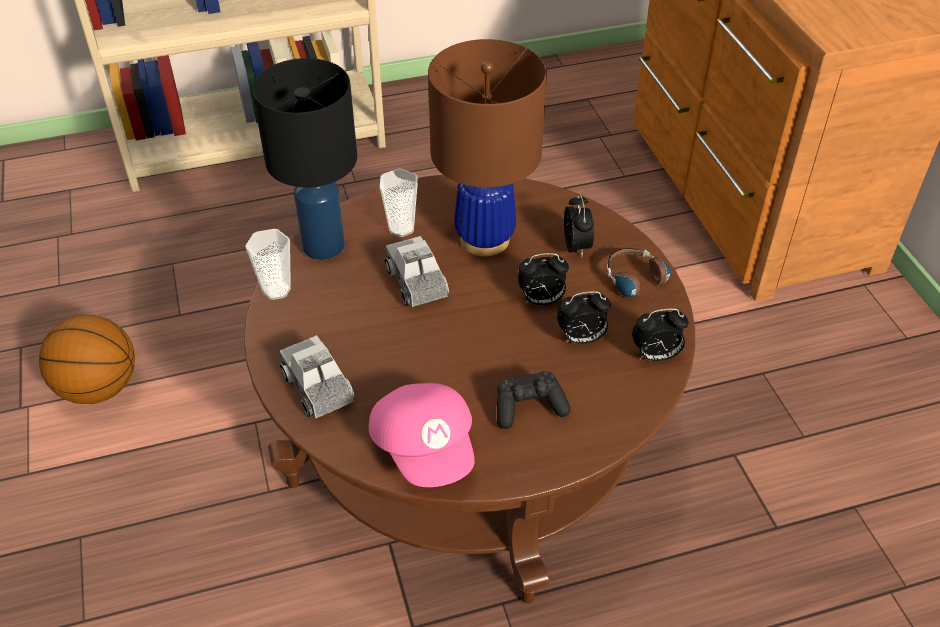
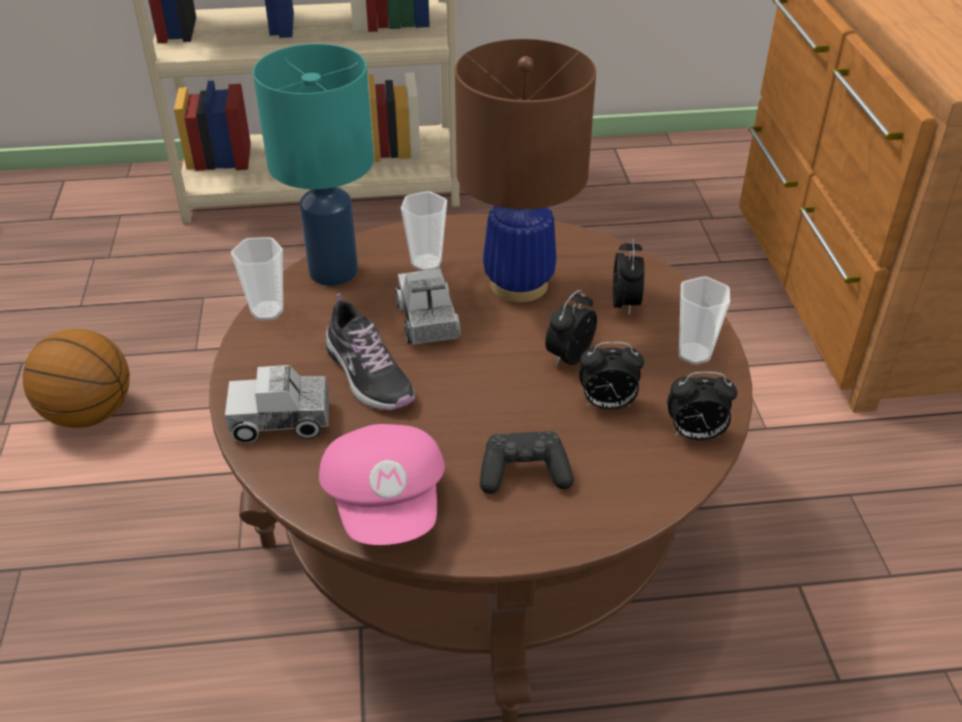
camera: 10 degrees right, 5 degrees down
(318, 388) = (281, 420): toy truck -> toy truck turned 75 degrees counterclockwise
(323, 246) = (333, 272): black table lamp -> turquoise table lamp
(380, 338) = (368, 375): none -> shoe
(541, 300) = (568, 356): alarm clock -> alarm clock turned 120 degrees clockwise
(641, 285) = (694, 354): headphones -> cup

